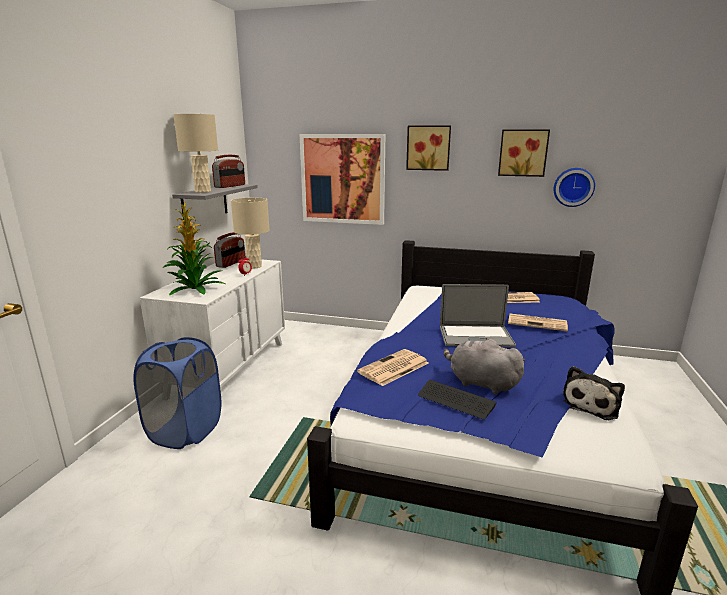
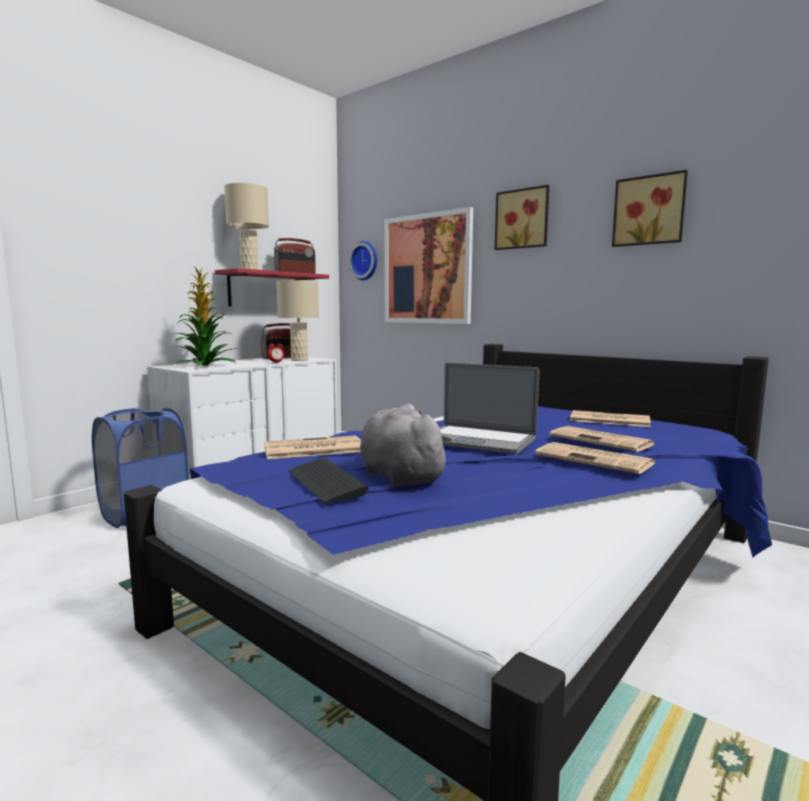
camera: 25 degrees right, 10 degrees down
(205, 203) = (264, 290): grey shelf -> red shelf
(557, 343) = (595, 459): none -> newspaper
(573, 187) = (732, 255): wall clock -> wall clock (365, 261)
(591, 405) = (542, 528): plush toy -> none

